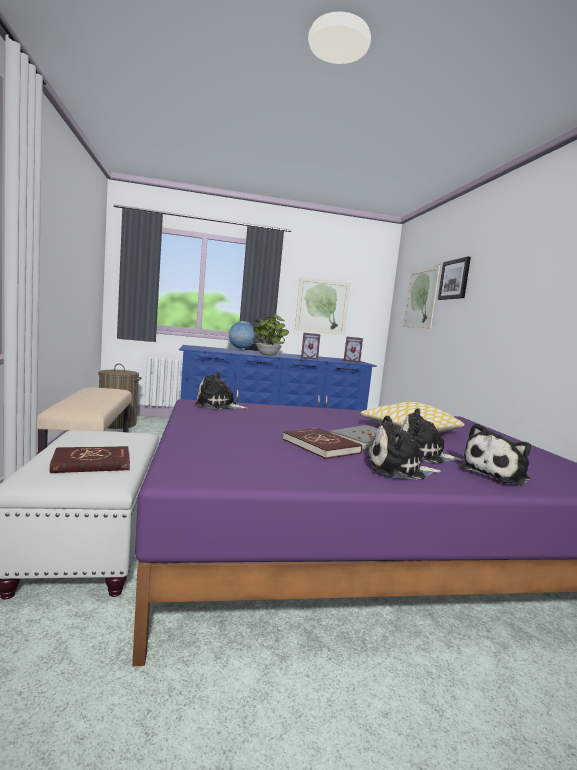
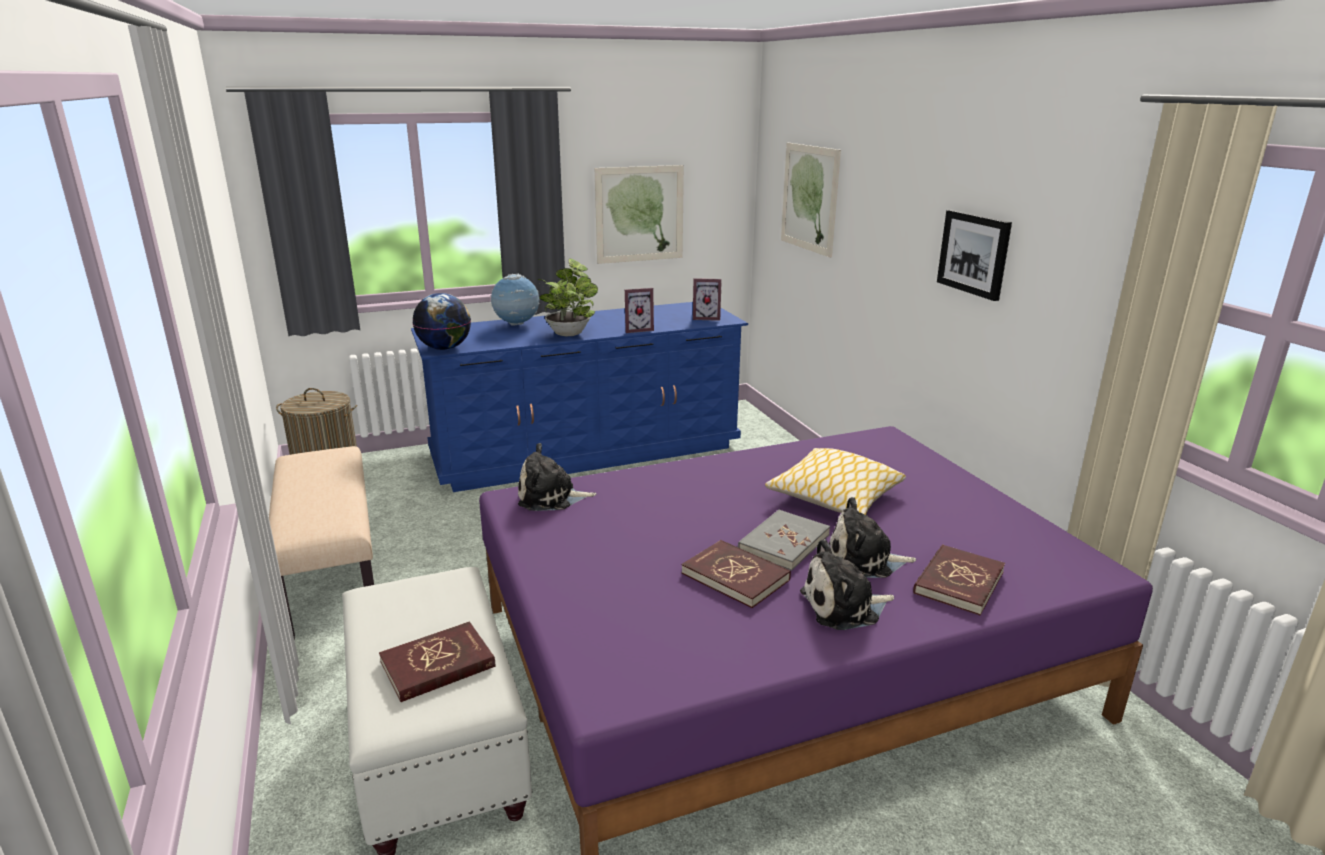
camera: 10 degrees left, 15 degrees up
(194, 349) = (445, 348): none -> globe
(454, 279) = (867, 186): picture -> picture (974, 253)
(497, 474) = (958, 582): plush toy -> red book

